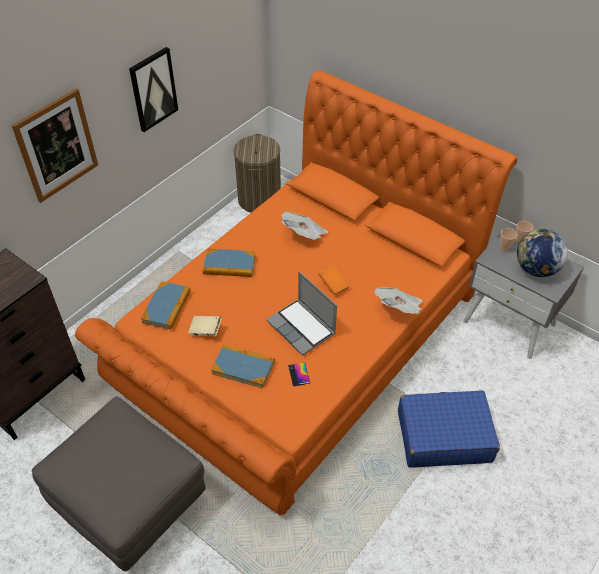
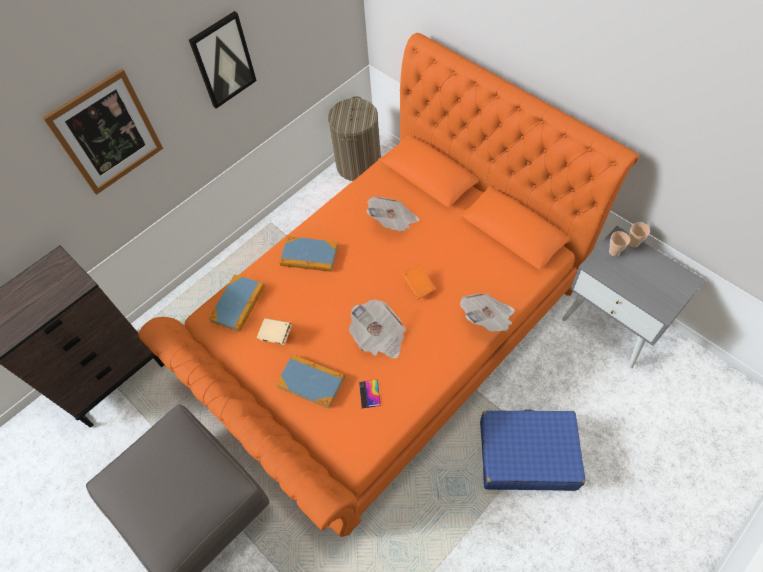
camera: 10 degrees right, 10 degrees up
(302, 328) = (379, 337): laptop -> newspaper
(535, 269) = (647, 281): globe -> none

